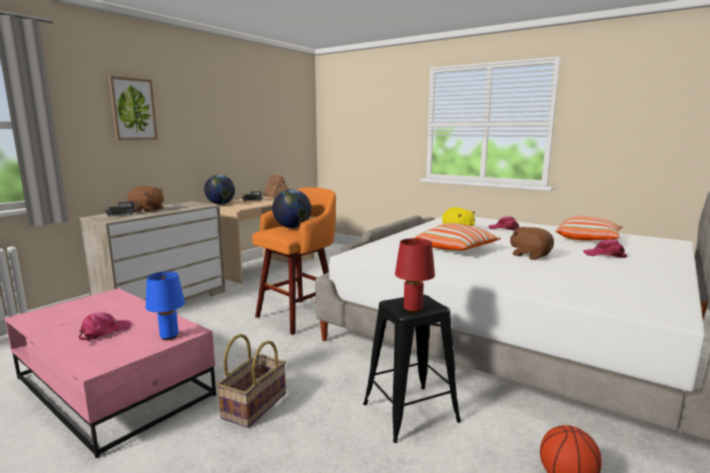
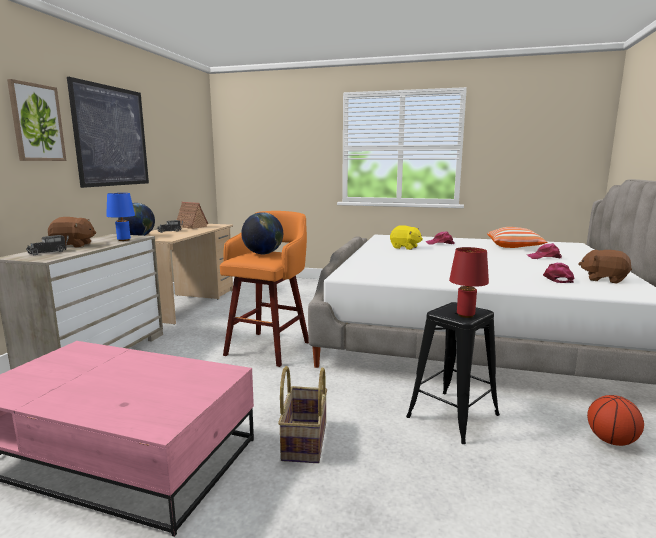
camera: 20 degrees left, 0 degrees up
(104, 332) = (122, 389): pink cap -> pink cap (557, 279)
(169, 337) = (211, 381): blue table lamp -> blue table lamp (123, 240)
(204, 117) = (111, 136): none -> picture
(457, 249) = (428, 262): pillow -> none
(530, 255) = (492, 262): brown plush toy -> brown plush toy (603, 279)

